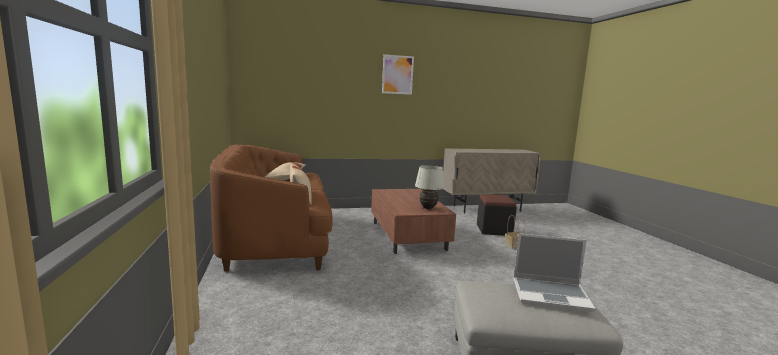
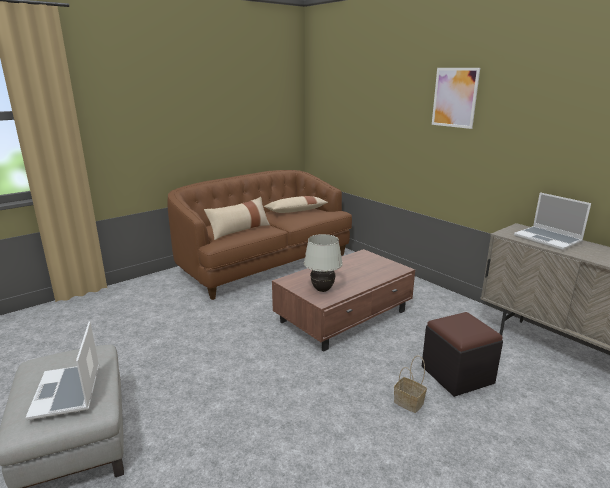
camera: 65 degrees right, 10 degrees up
(473, 150) = (548, 239): none -> laptop

